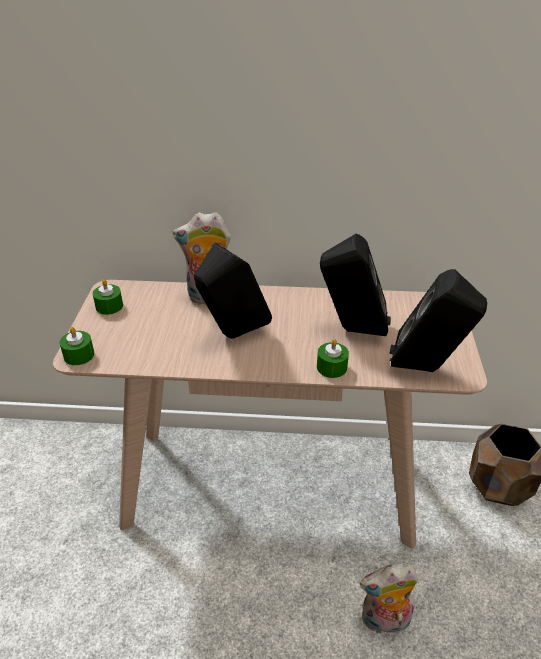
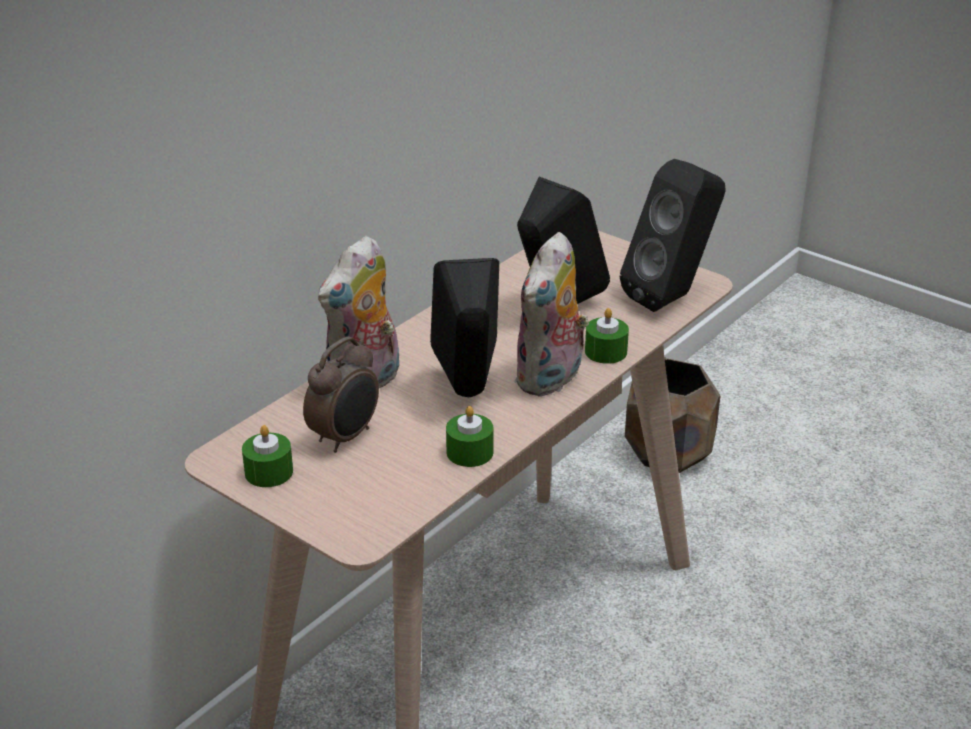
camera: 55 degrees left, 5 degrees down
(79, 355) = (358, 533): green candle -> green candle (469, 452)
(157, 315) = (346, 437): none -> alarm clock
(384, 621) = (760, 640): plush toy -> plush toy (551, 379)

